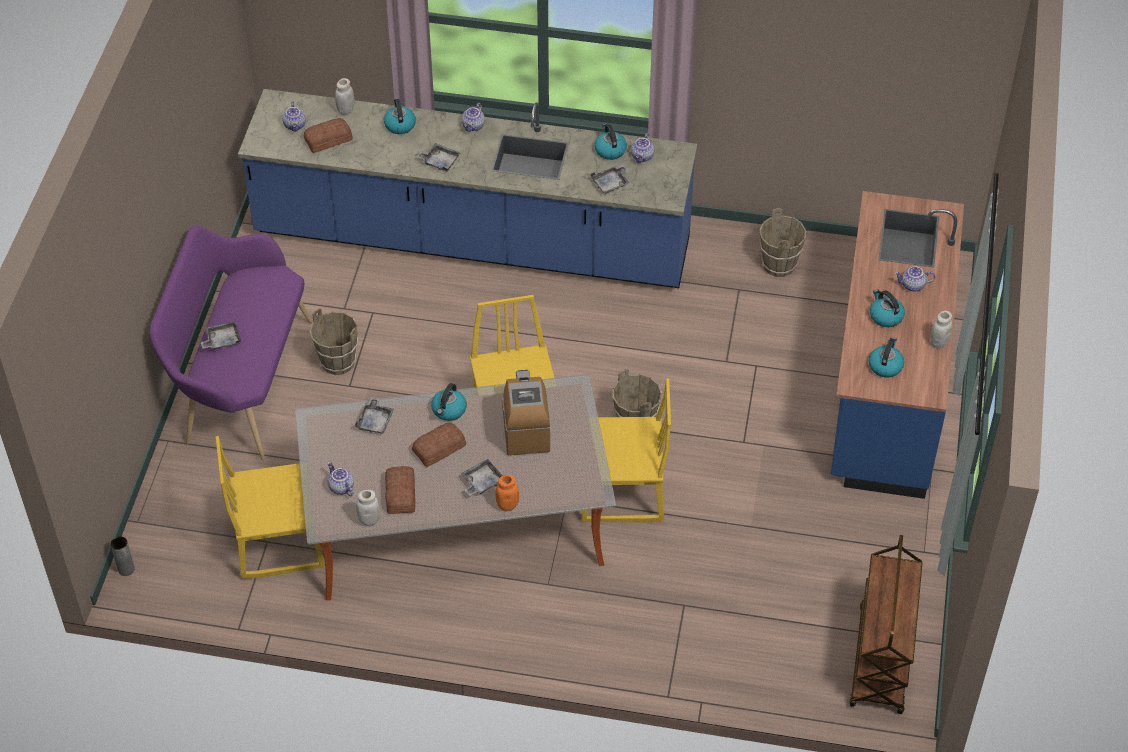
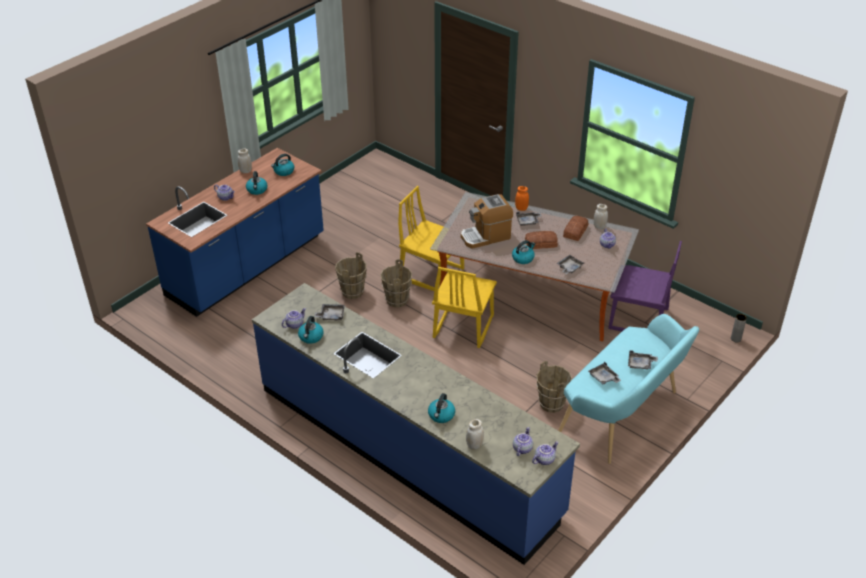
camera: 150 degrees left, 10 degrees down
(241, 382) = (623, 416): purple bench -> turquoise bench
(279, 542) = (638, 320): yellow chair -> purple chair
(327, 139) = (503, 426): bread -> none
(439, 161) = (432, 375): grey tray -> grey tray (603, 378)
(474, 126) = (388, 392): teapot -> teapot (544, 459)
(525, 427) = (486, 236): coffee machine -> coffee machine turned 45 degrees clockwise
(779, 265) = (230, 350): brown bucket -> brown bucket (352, 292)
(881, 661) = (372, 174): brown cart -> none

